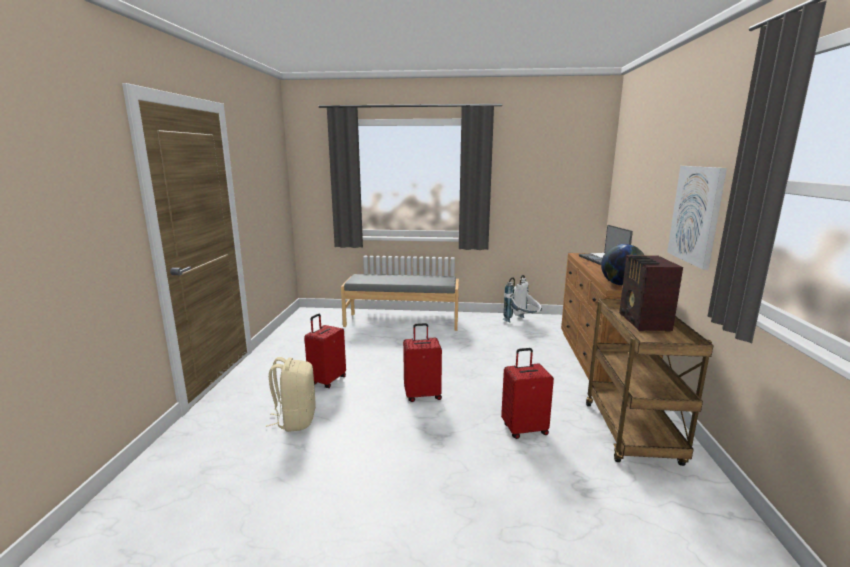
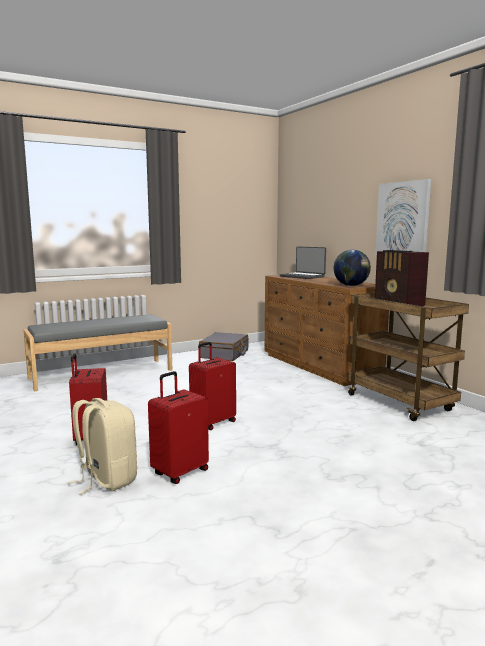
camera: 35 degrees left, 5 degrees down
(522, 323) = (224, 354): white backpack -> grey suitcase
(524, 429) = (330, 421): red suitcase -> red suitcase (179, 472)

